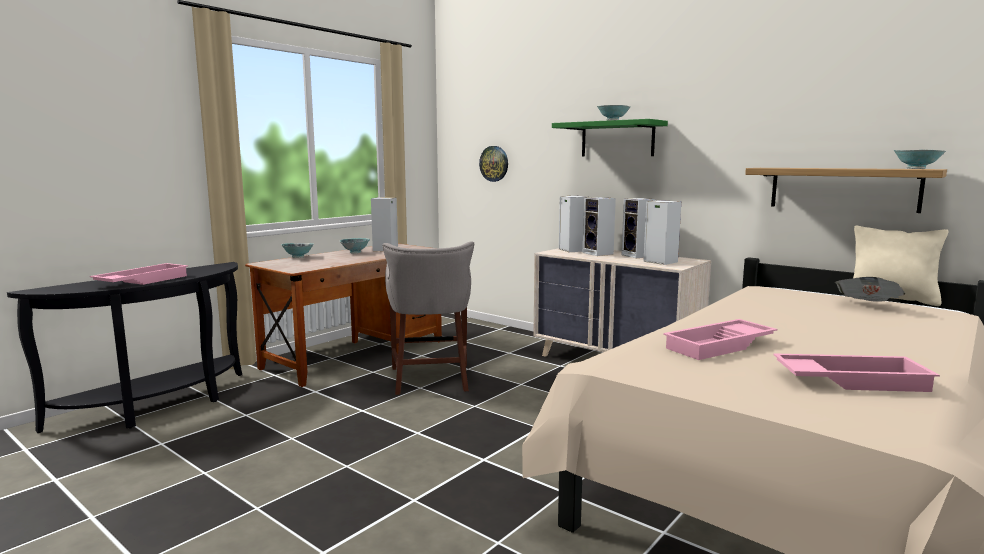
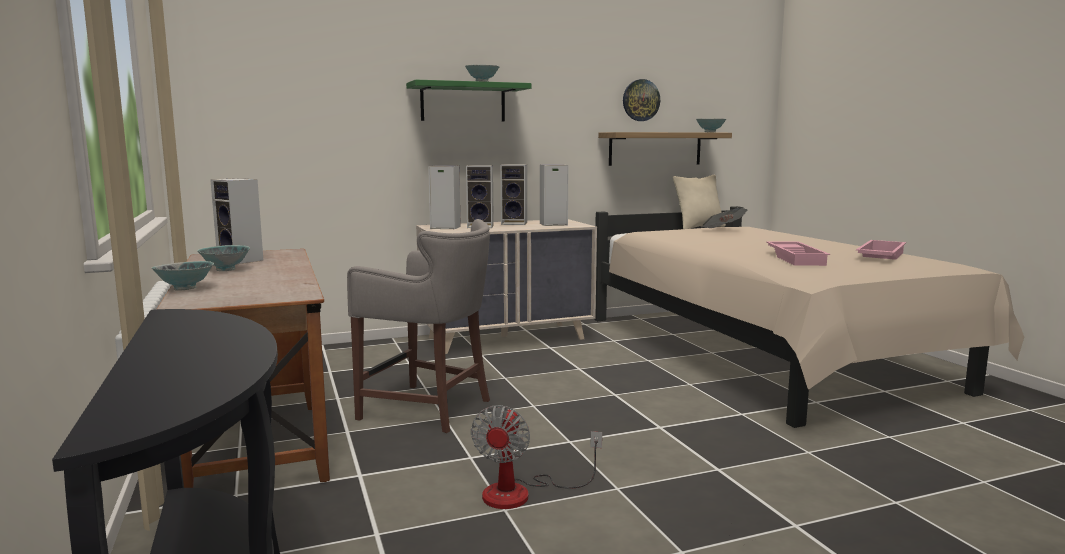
camera: 60 degrees left, 0 degrees up
(142, 281) = (219, 356): pink tray -> none
(318, 437) = (522, 493): none -> fan
(494, 163) = (282, 129): wall clock -> wall clock (640, 100)

